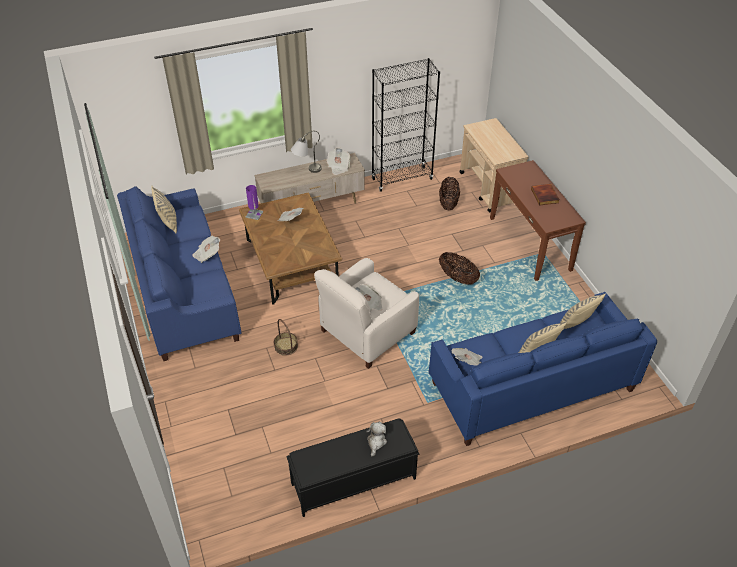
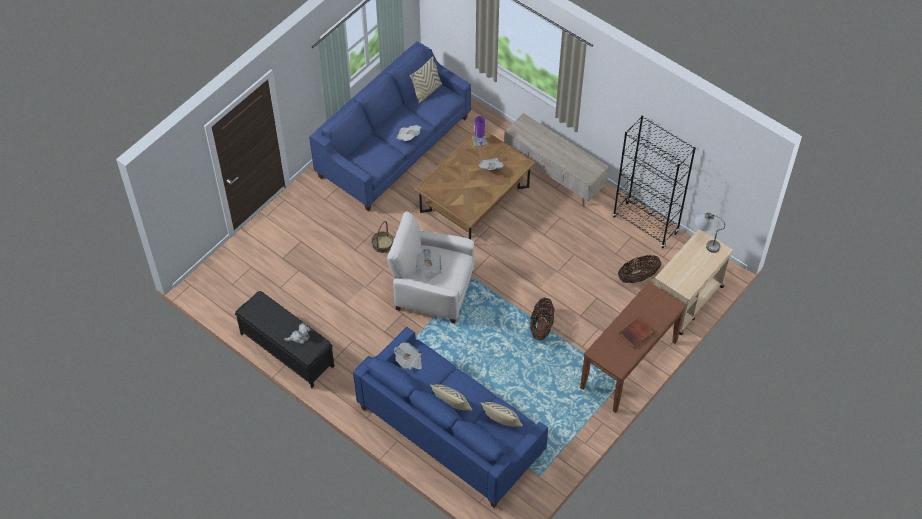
camera: 60 degrees right, 10 degrees up
(306, 170) = (557, 145): grey table lamp -> grey table lamp (705, 241)
(338, 167) = (579, 165): newspaper -> none

